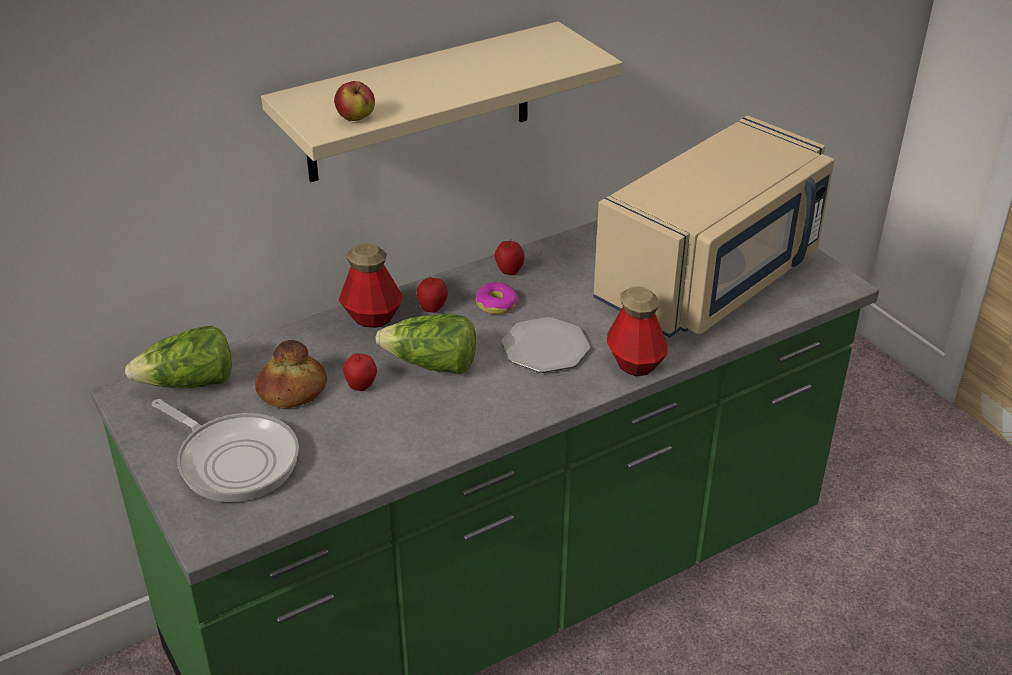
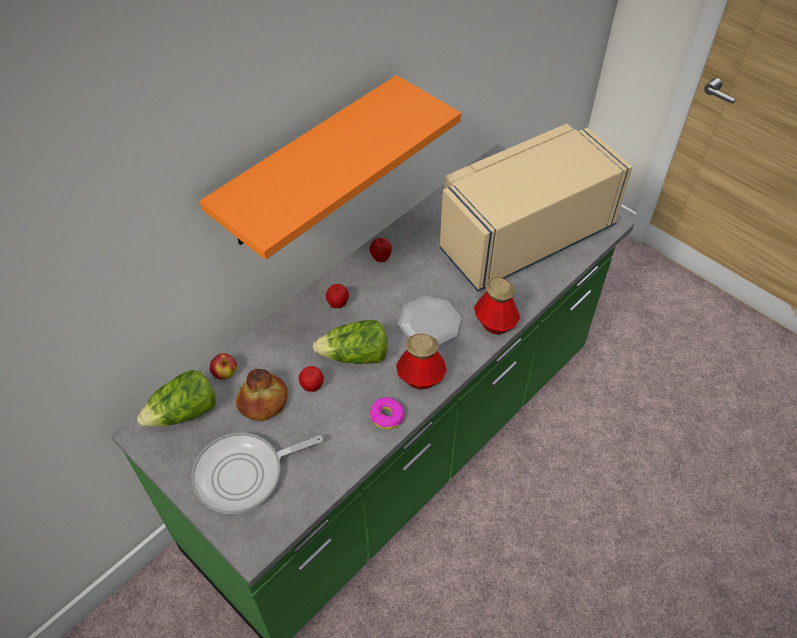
camera: 15 degrees left, 15 degrees up
(234, 460) = (244, 474): frying pan -> frying pan turned 135 degrees clockwise
(355, 118) = (285, 213): apple -> apple (225, 373)
(372, 317) = (297, 321): bottle -> bottle (420, 378)
(419, 103) = (308, 164): beige shelf -> orange shelf
(496, 304) = (382, 290): donut -> donut (387, 416)
(712, 278) = (522, 236): beige microwave -> beige microwave turned 150 degrees counterclockwise

